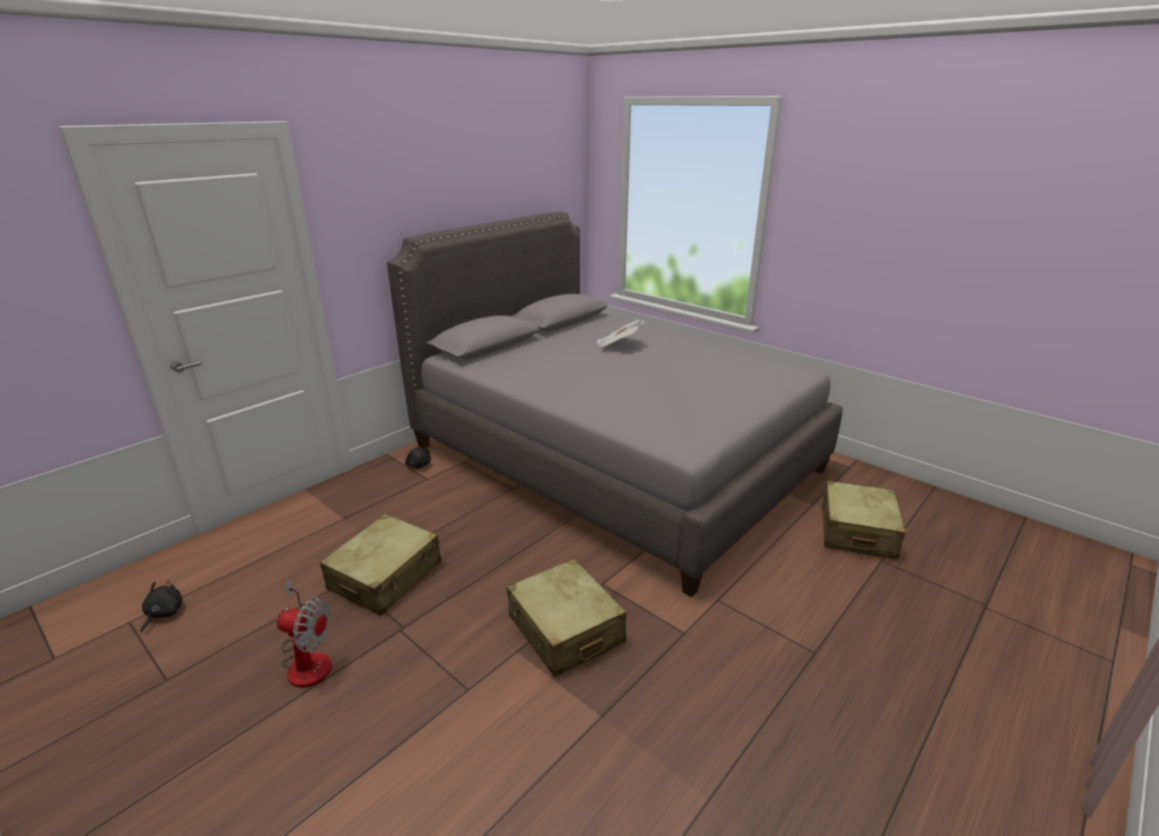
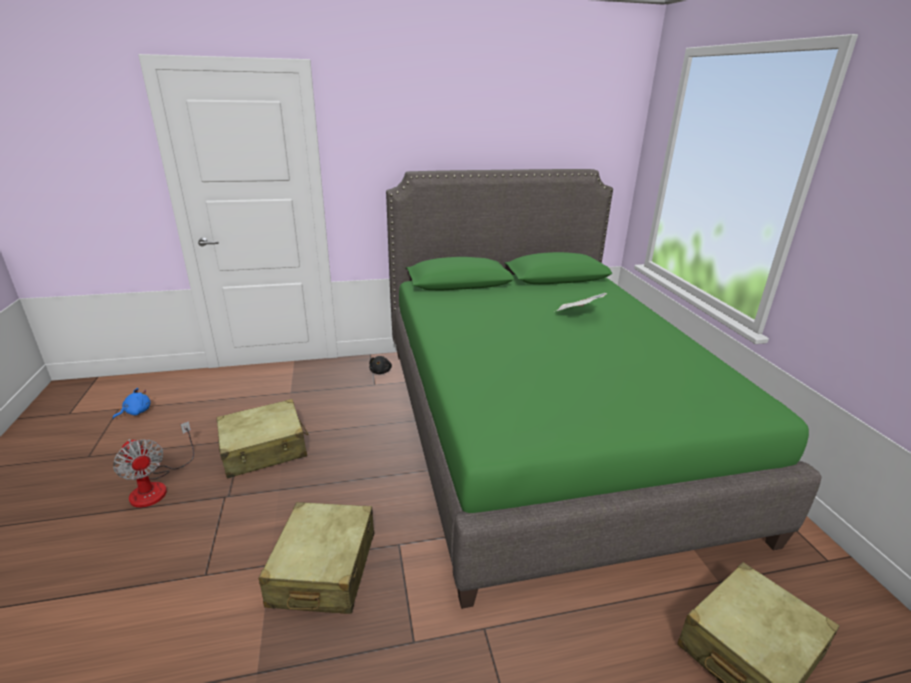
camera: 35 degrees right, 0 degrees up
(163, 614) = (136, 412): black plush toy -> blue plush toy
(613, 458) = (541, 428): grey bed -> green bed

